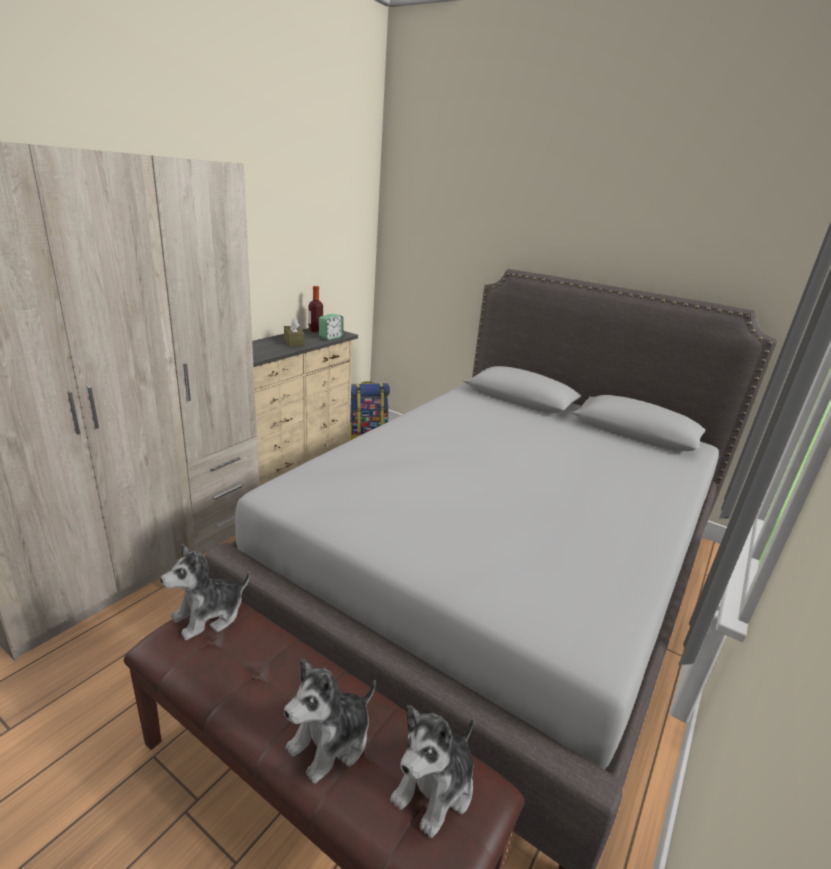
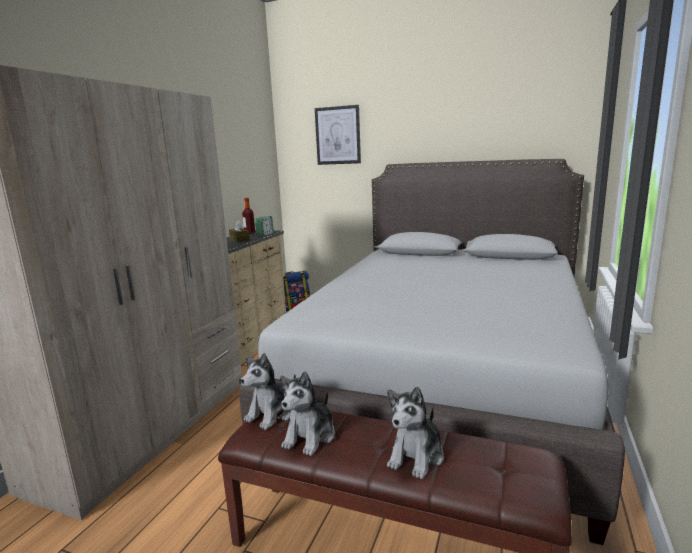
camera: 10 degrees left, 10 degrees down
(435, 788) = (505, 461): plush toy -> plush toy (310, 436)
(454, 215) = (338, 135): none -> picture

